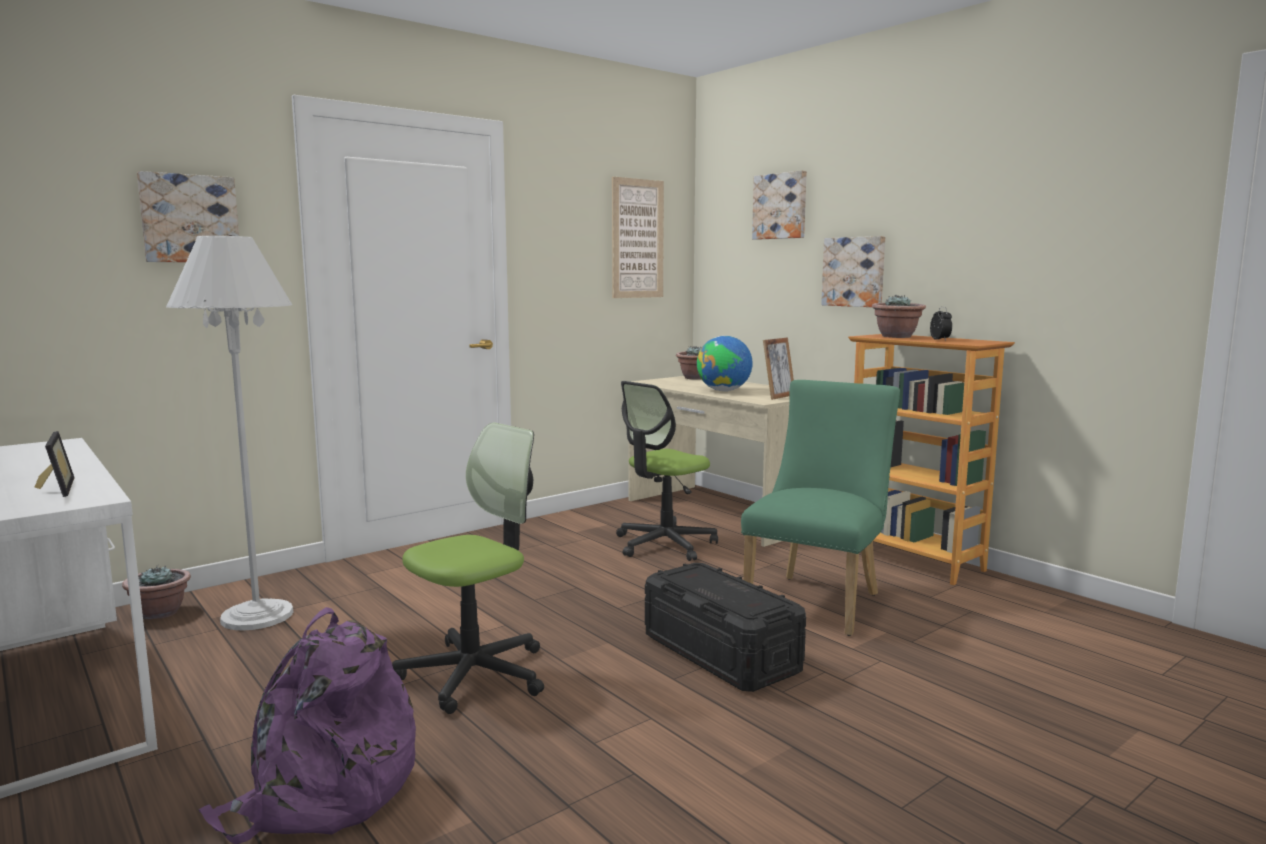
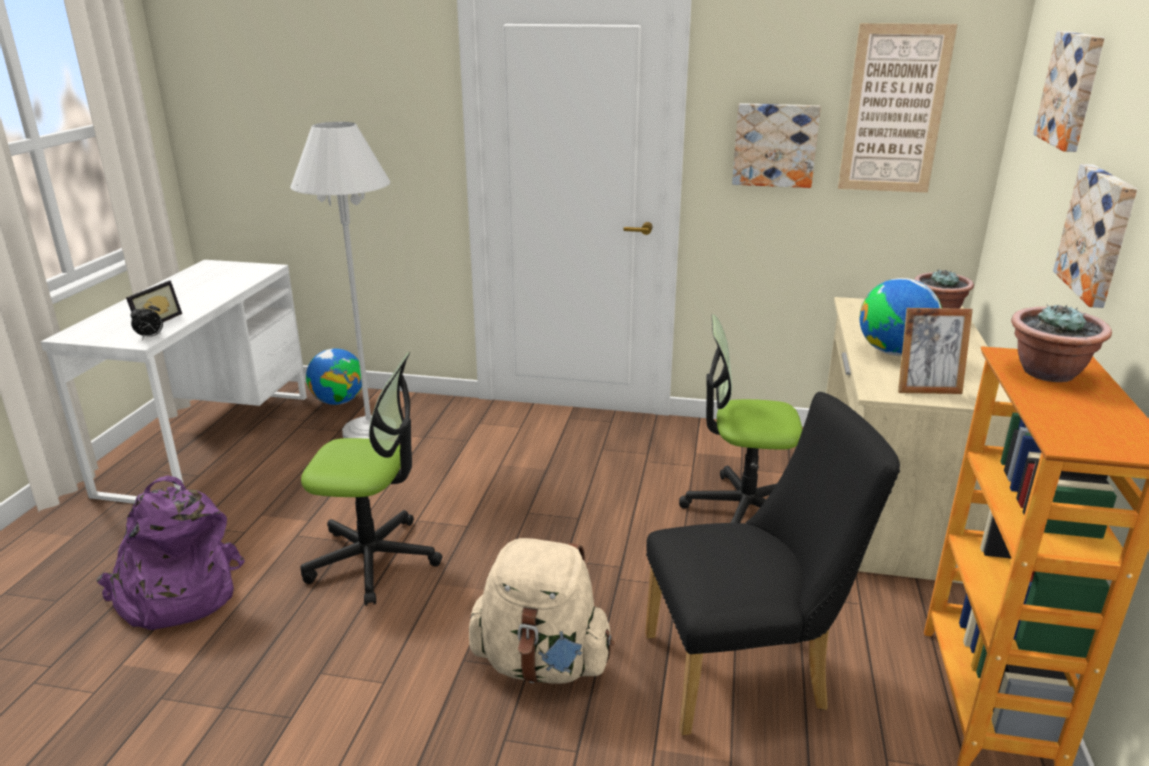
camera: 50 degrees right, 15 degrees up
(160, 613) = (338, 401): potted plant -> globe
(189, 219) = (371, 91): picture -> picture (775, 145)
(720, 653) = (542, 663): black storage box -> beige backpack
(818, 600) = (747, 671): green chair -> black chair
(940, 340) = (1065, 411): alarm clock -> alarm clock (150, 337)

